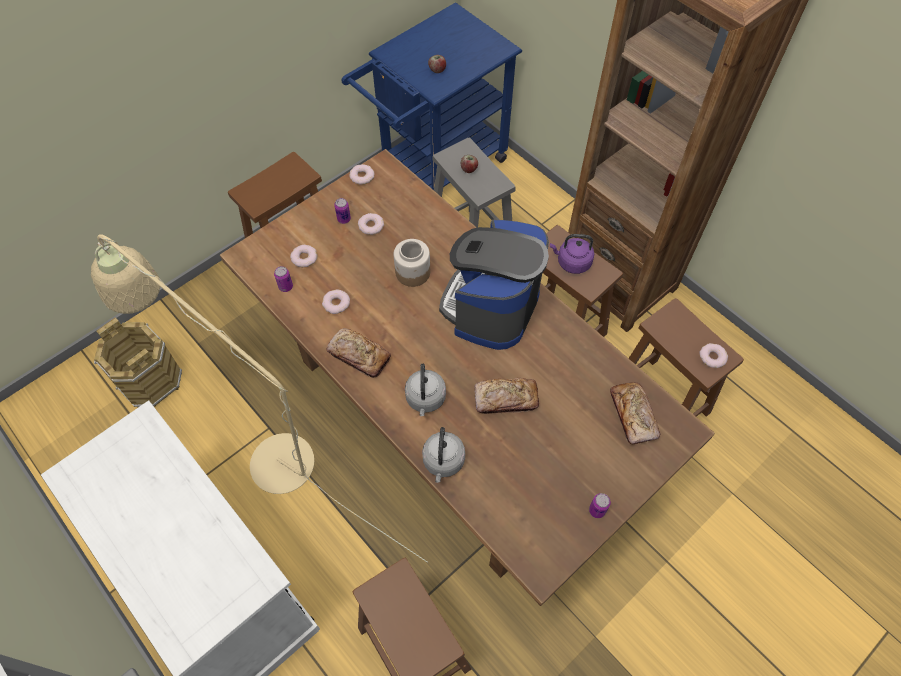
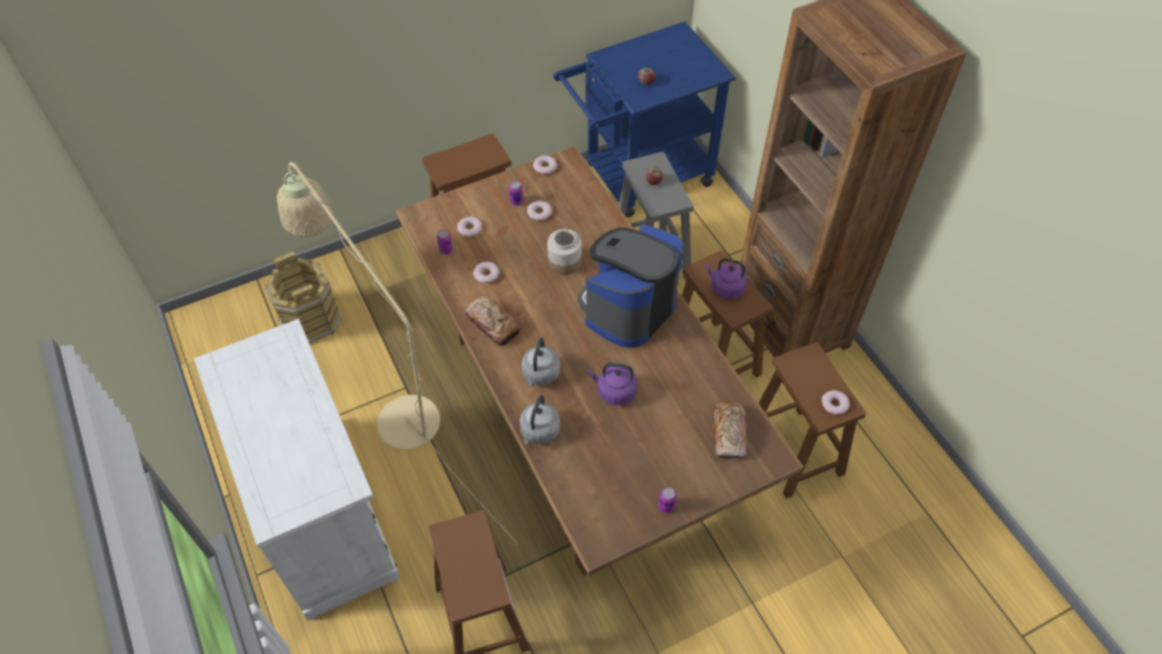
camera: 15 degrees right, 5 degrees down
(505, 399) = (614, 391): bread -> purple kettle

